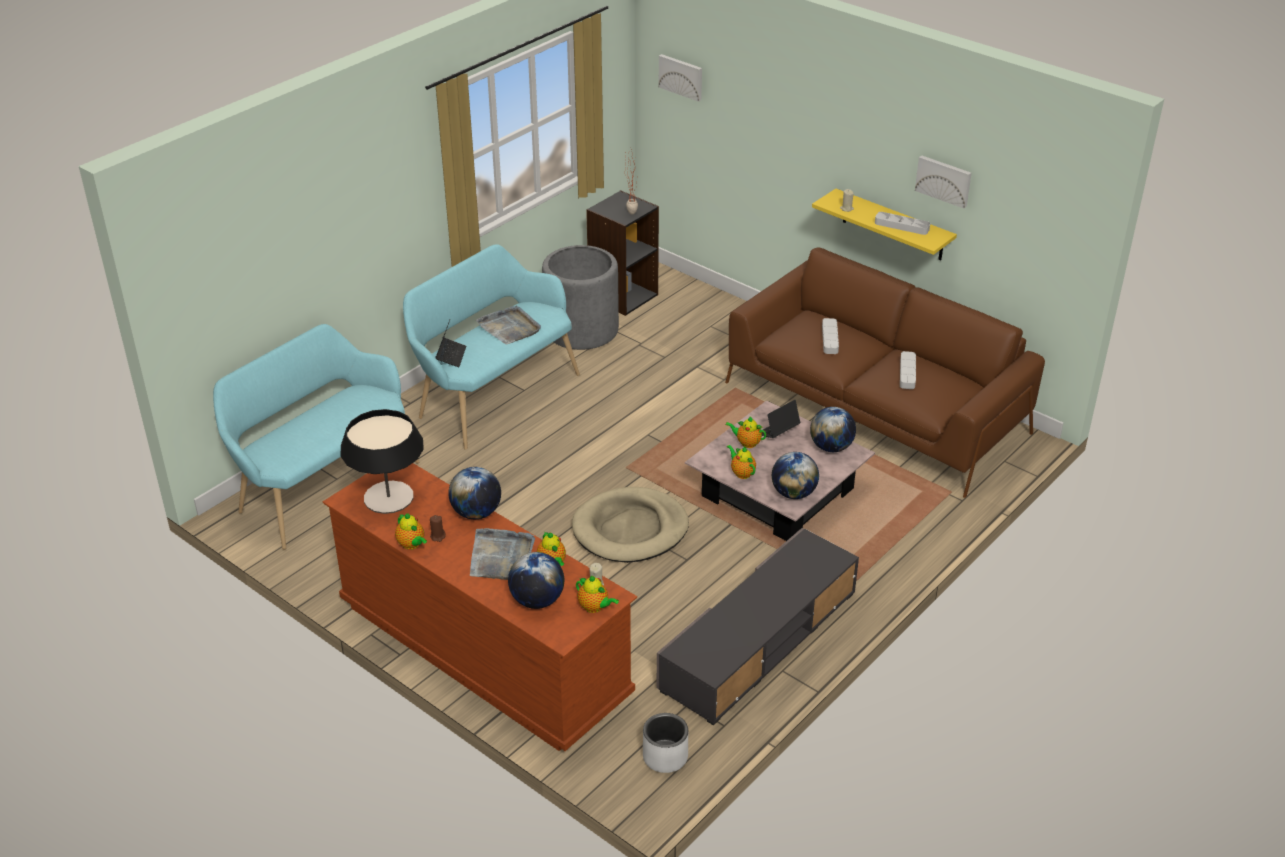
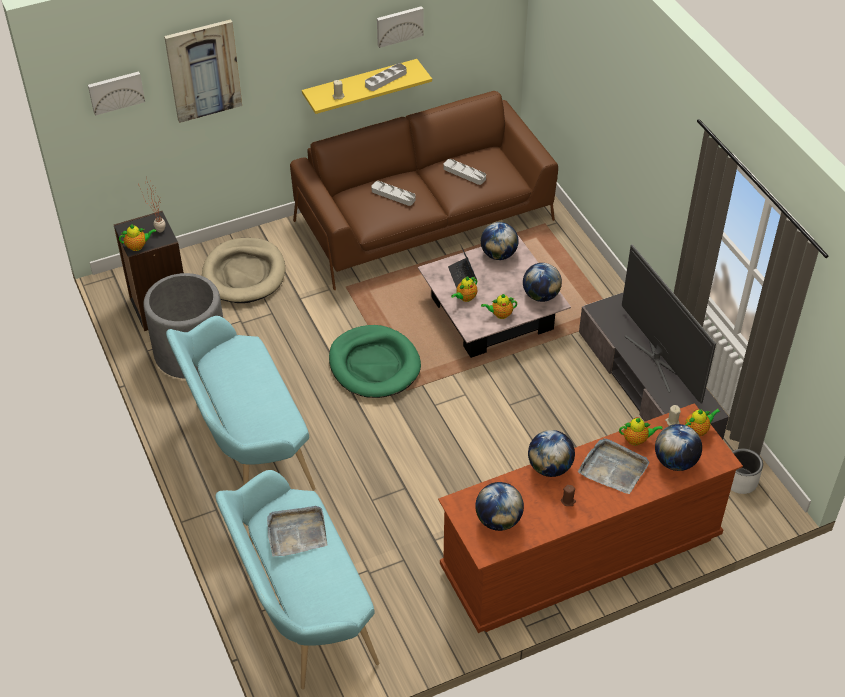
camera: 65 degrees left, 10 degrees up
(388, 497) = (498, 520): table lamp -> globe
(412, 545) = (570, 521): teapot -> teapot (138, 246)
(451, 356) = (260, 433): laptop -> none
(509, 327) = (243, 379): grey tray -> grey tray (296, 533)
(630, 529) = (486, 414): beige dog bed -> beige dog bed (244, 274)
(645, 437) = (374, 365): none -> green dog bed
(753, 104) = (203, 70): none -> picture
(764, 607) = (658, 359): none -> television

